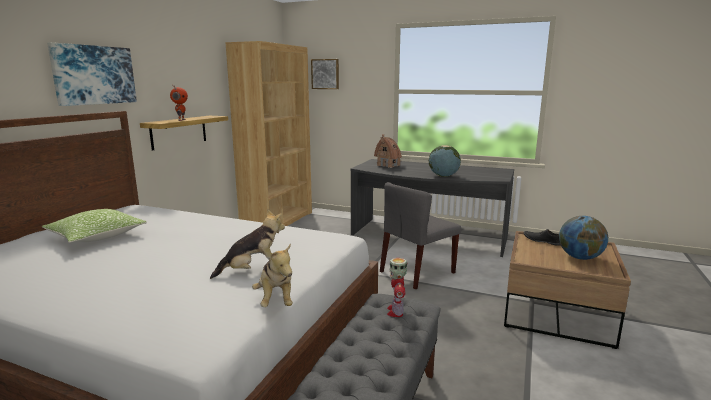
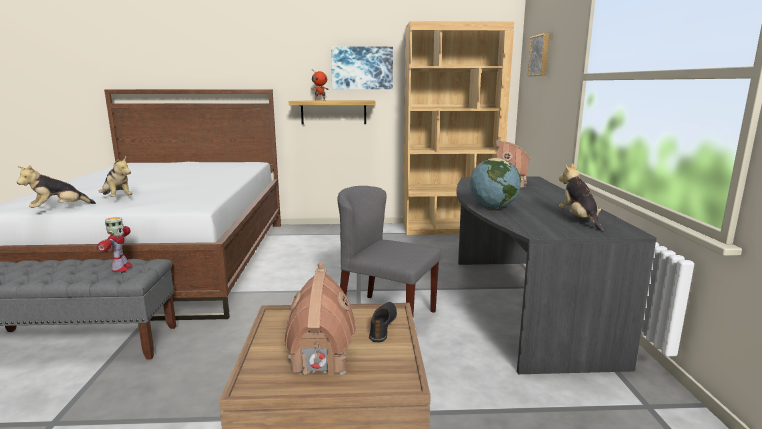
camera: 65 degrees right, 0 degrees up
(94, 75) = (255, 61): picture -> picture (362, 68)
(97, 236) = (186, 168): pillow -> none
(396, 311) = (121, 268): toy robot -> toy robot turned 105 degrees clockwise
(480, 171) = (579, 220): none -> plush toy
(580, 257) = (320, 358): globe -> toy house

